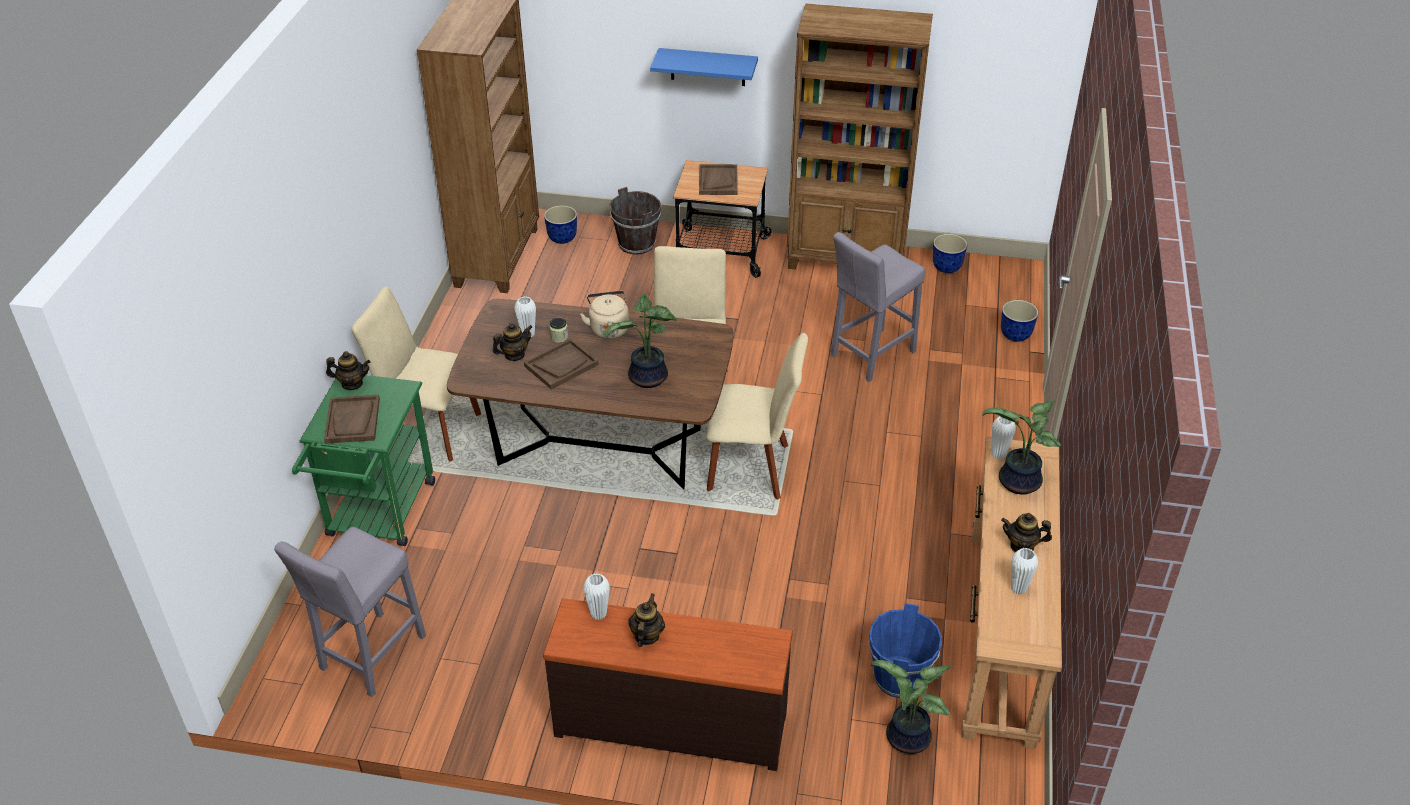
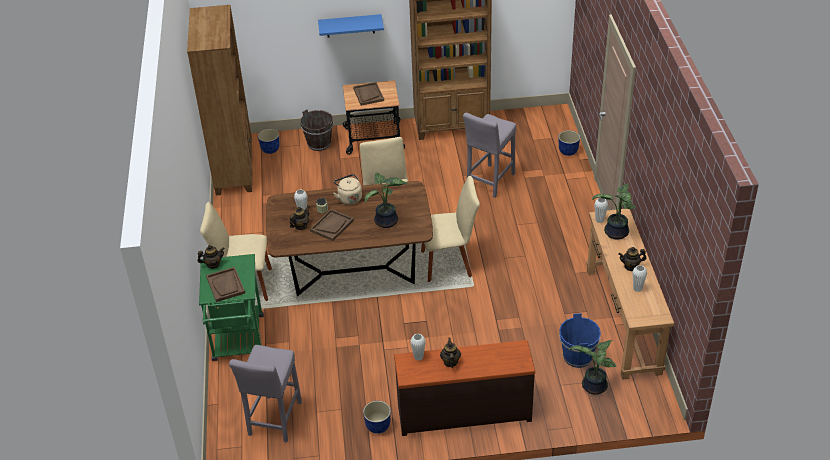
camera: 15 degrees left, 0 degrees up
(946, 267) = (512, 119): planter -> planter (377, 427)

